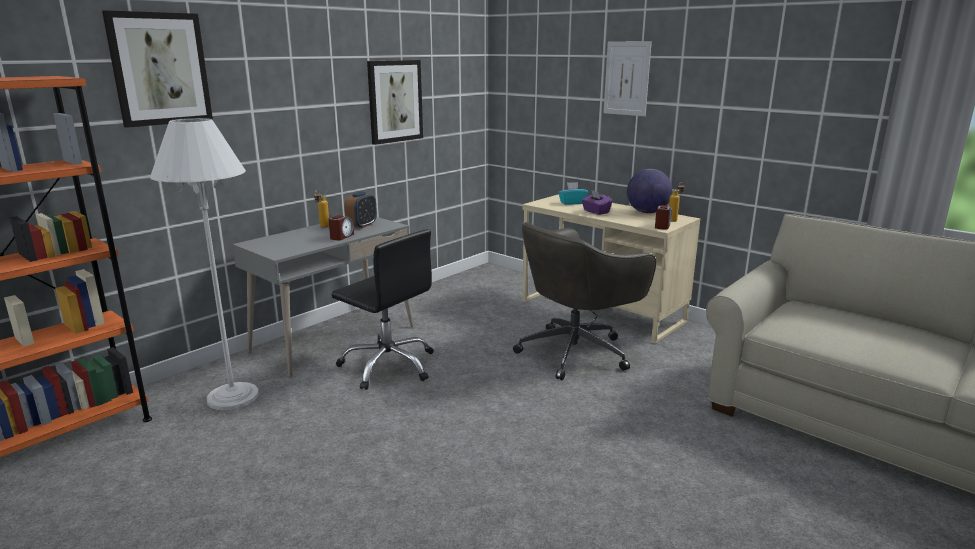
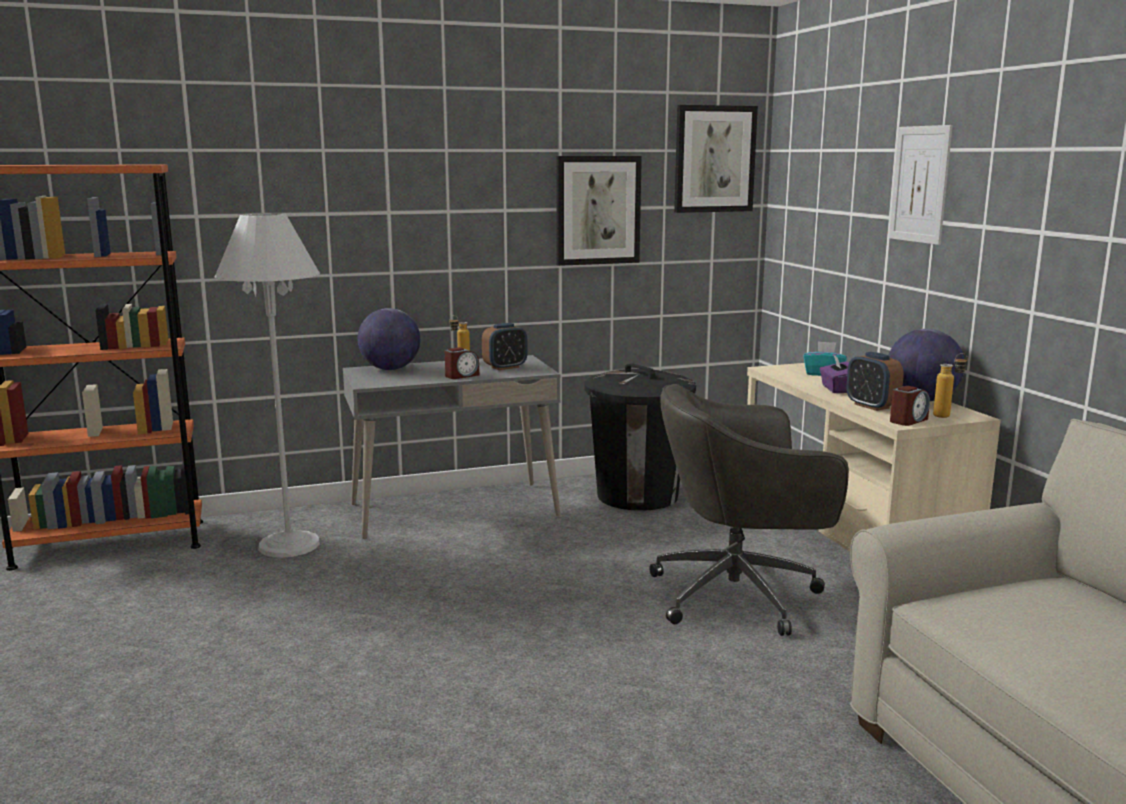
camera: 30 degrees right, 5 degrees down
(160, 69) = (279, 160): picture -> picture (714, 159)
(275, 239) = (390, 369): none -> globe
(388, 365) = (479, 552): black office chair -> none
(448, 302) = (637, 496): none -> black trash can
(630, 220) = (871, 406): none -> alarm clock

